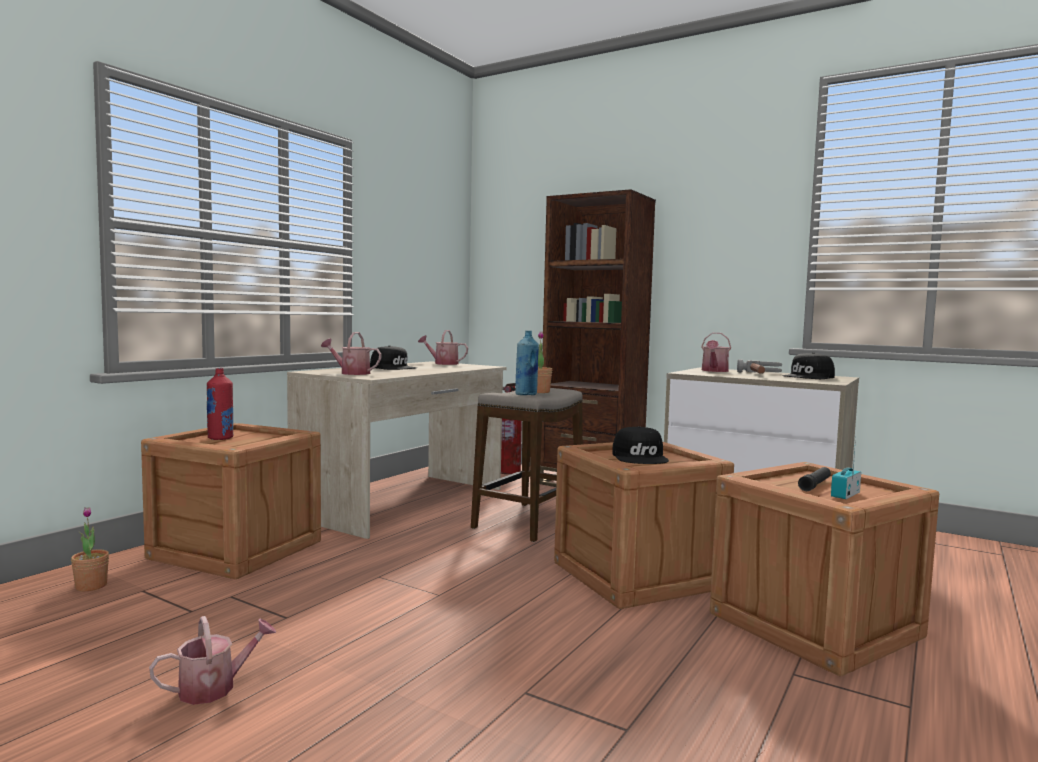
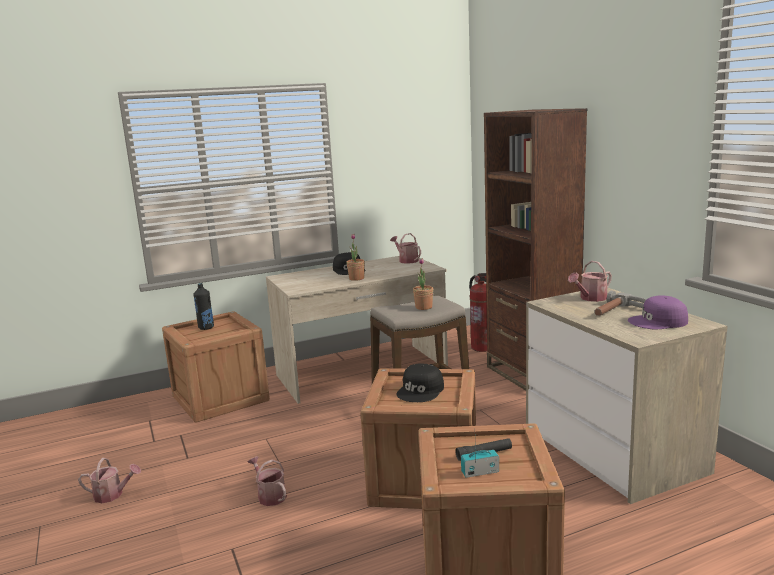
camera: 35 degrees right, 10 degrees up
(91, 586) = (133, 411): potted plant -> potted plant (356, 278)
(220, 438) = (206, 327): red bottle -> black bottle
(351, 373) = (298, 281): watering can -> watering can (270, 495)
(526, 395) = (396, 314): blue bottle -> none
(809, 377) = (658, 322): black cap -> purple cap

